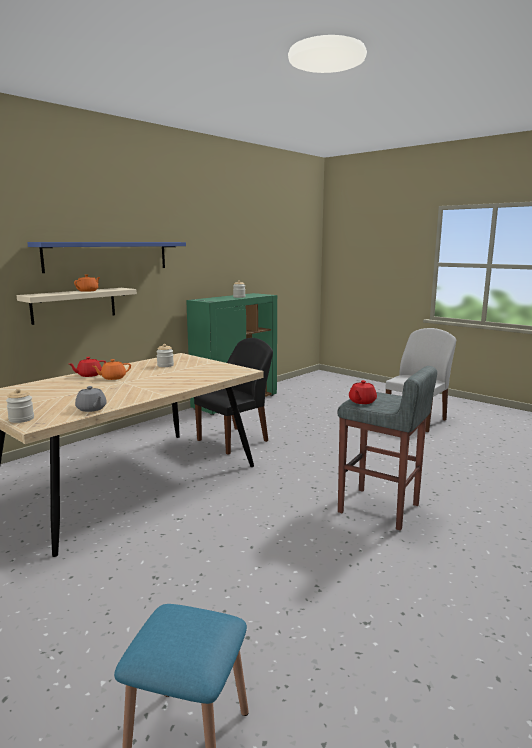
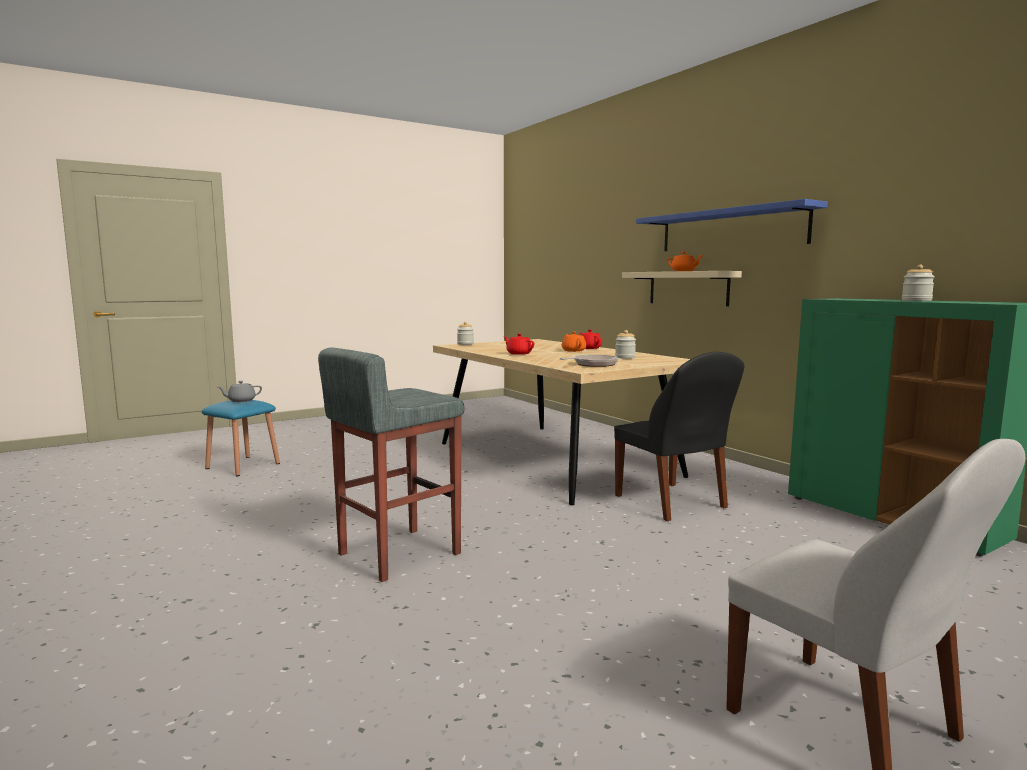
camera: 105 degrees right, 5 degrees down
(91, 409) = (473, 349): grey teapot -> grey teapot (241, 400)
(215, 370) = (592, 364): none -> frying pan
(362, 401) = (408, 391): red teapot -> red teapot (518, 353)

